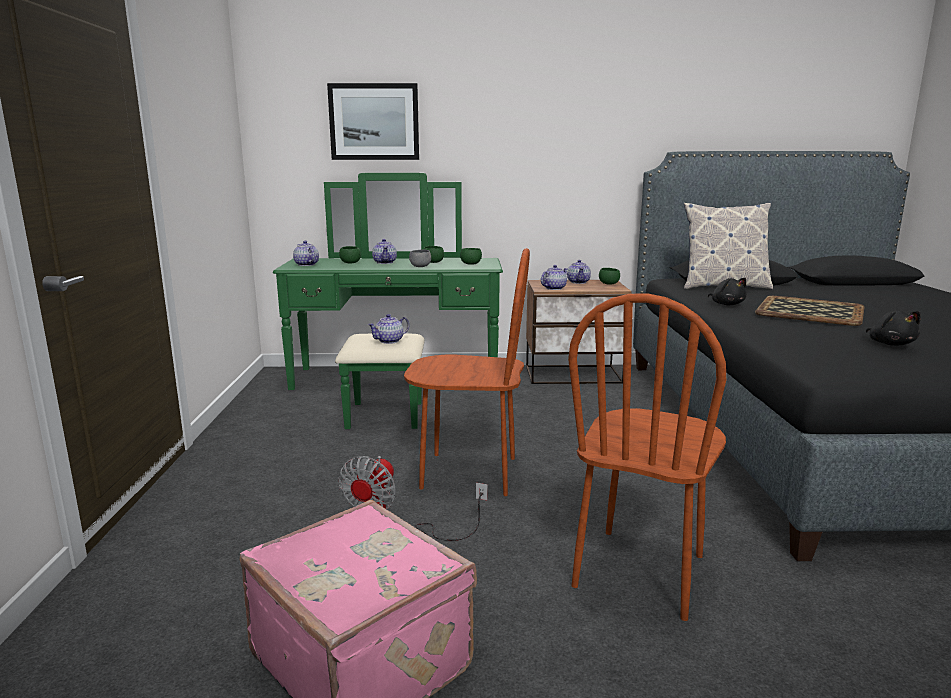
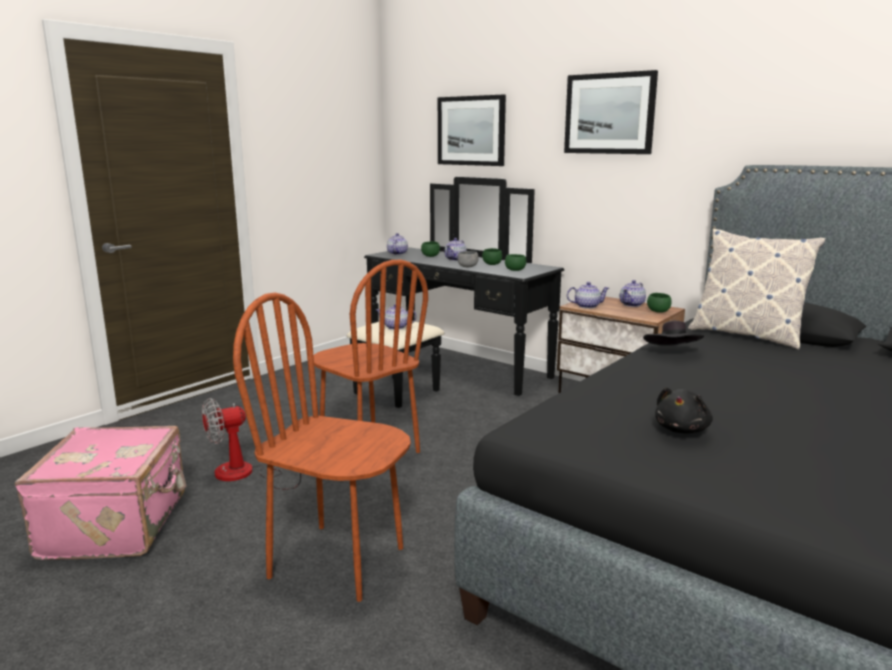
camera: 40 degrees right, 0 degrees up
(394, 386) = (446, 372): green dresser -> black dresser
(536, 106) = (609, 114): none -> picture
(640, 571) = (338, 561): brown chair -> brown chair turned 45 degrees clockwise
(726, 304) = (672, 353): black plush toy -> black hat
(809, 311) = (733, 379): tray -> none

